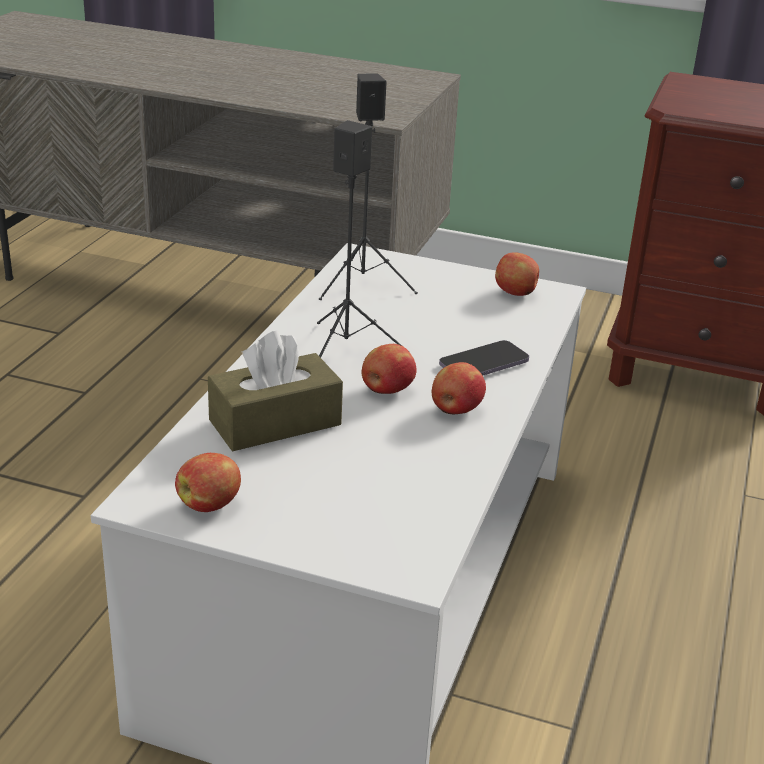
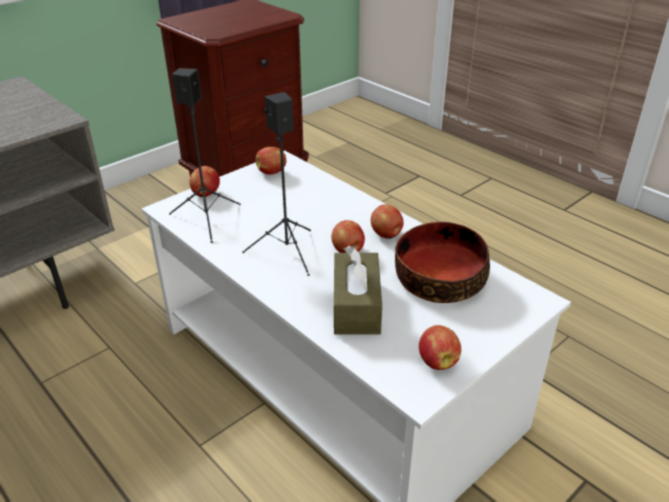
camera: 60 degrees left, 5 degrees up
(389, 473) = (439, 278): none -> bowl
(415, 267) = (205, 194): none -> apple
(484, 364) = (343, 209): phone -> none

